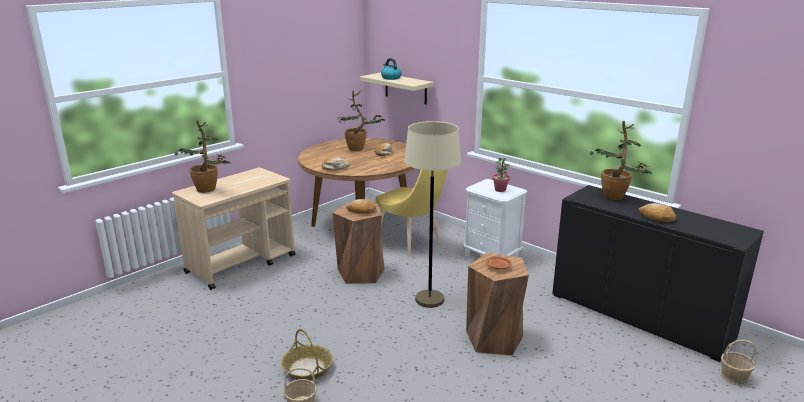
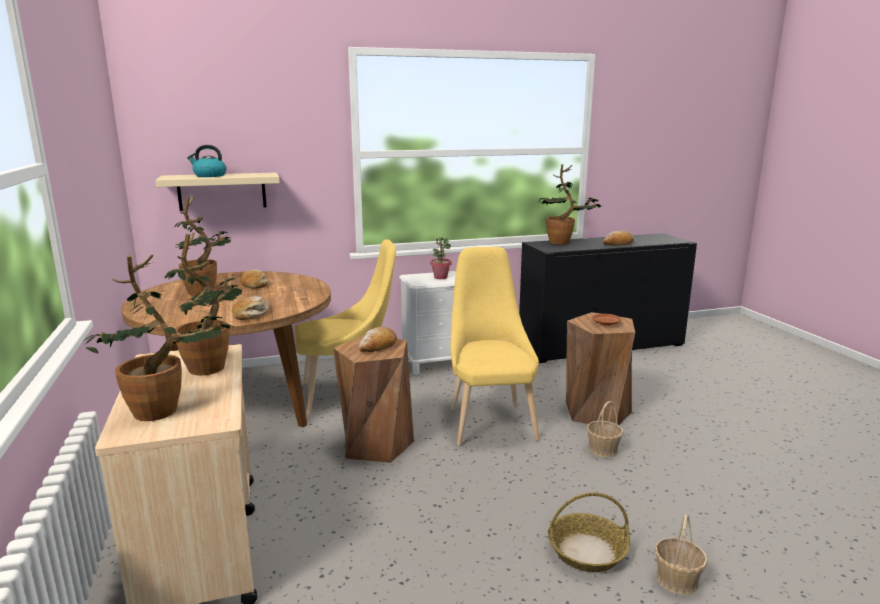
camera: 60 degrees left, 5 degrees down
(259, 182) = (213, 365): none -> potted plant
(429, 300) = (489, 420): beige floor lamp -> yellow chair
(733, 377) = (703, 348): basket -> basket (602, 449)

